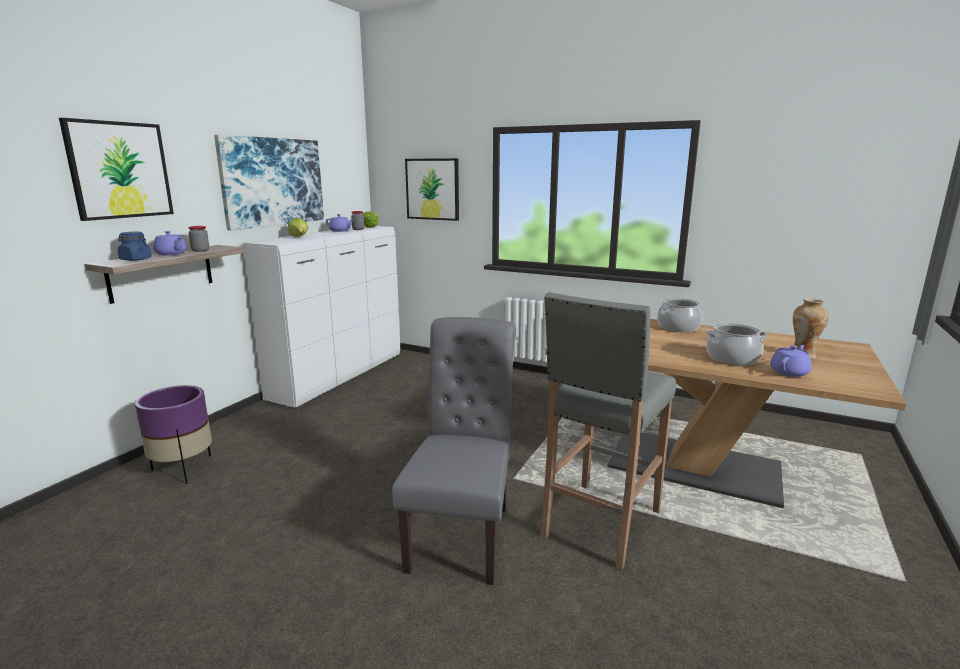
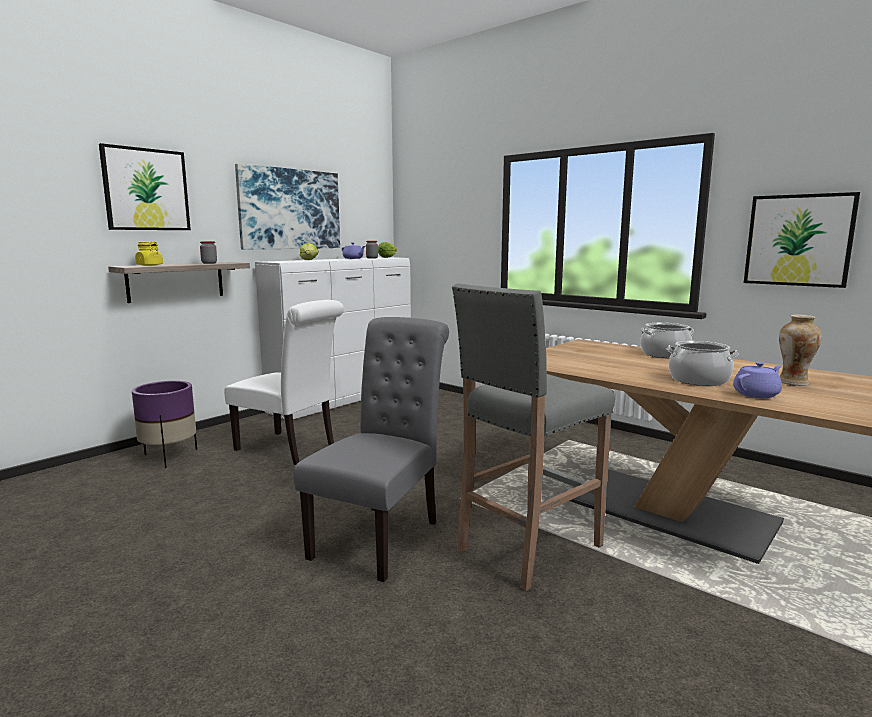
camera: 15 degrees right, 5 degrees down
(135, 259) = (149, 265): blue jar -> yellow jar
(171, 254) = (182, 264): purple teapot -> none
(315, 443) = (290, 449): none -> white chair
(432, 189) = (448, 220): picture -> picture (798, 240)

